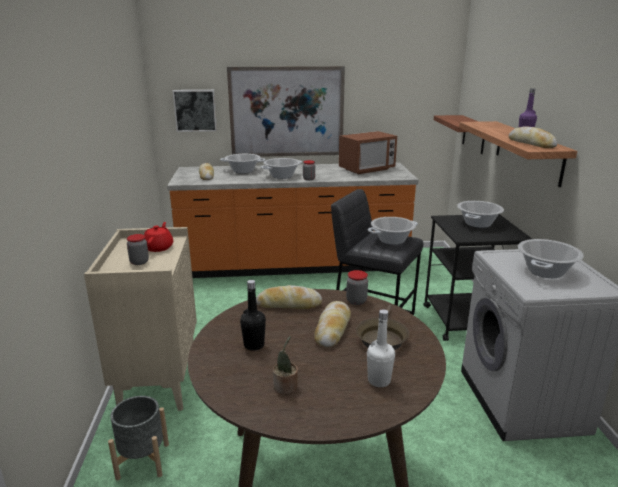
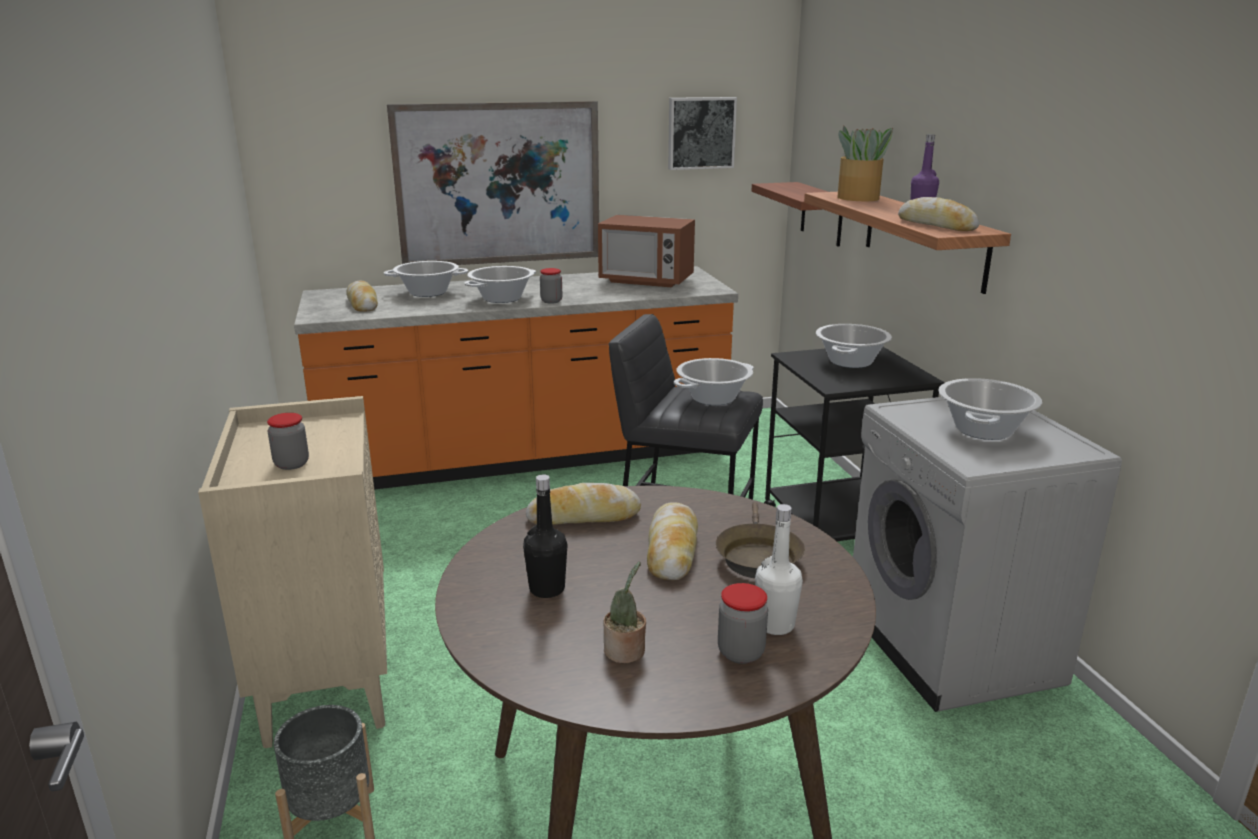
camera: 10 degrees left, 0 degrees up
(159, 247) = (319, 436): red teapot -> none
(195, 110) = (330, 185): picture -> picture (700, 133)
(356, 301) = (696, 501): jar -> jar (741, 652)
(367, 169) = (646, 280): microwave -> microwave turned 60 degrees clockwise
(491, 126) = (858, 198): none -> potted plant

